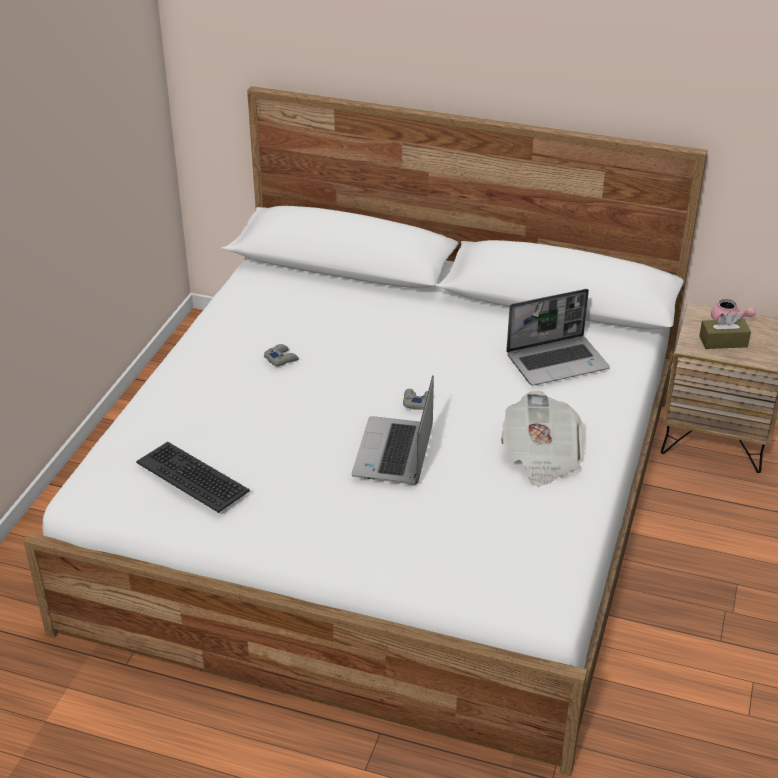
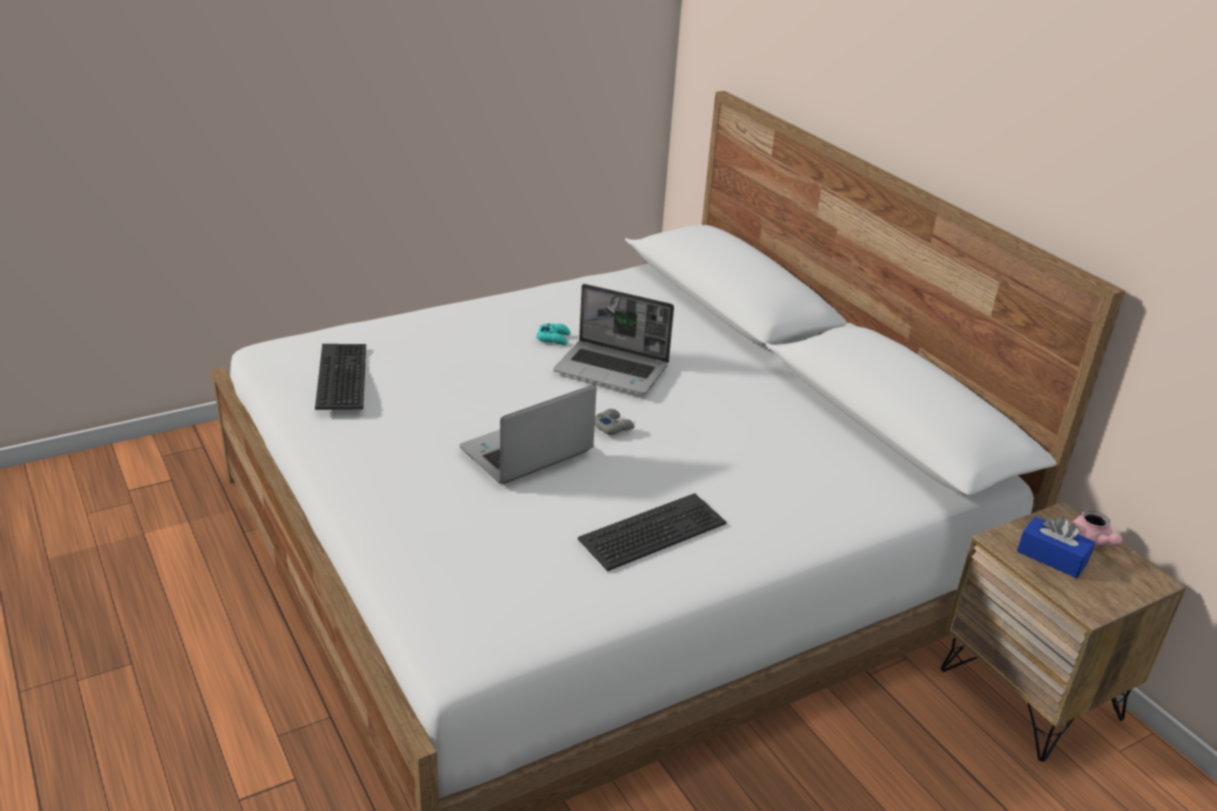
camera: 40 degrees right, 5 degrees down
(281, 359) = (554, 338): grey game controller -> turquoise game controller
(540, 457) = (653, 533): newspaper -> keyboard
(557, 361) = (806, 468): laptop -> laptop (613, 369)
(723, 341) = (1052, 557): brown tissue box -> blue tissue box

